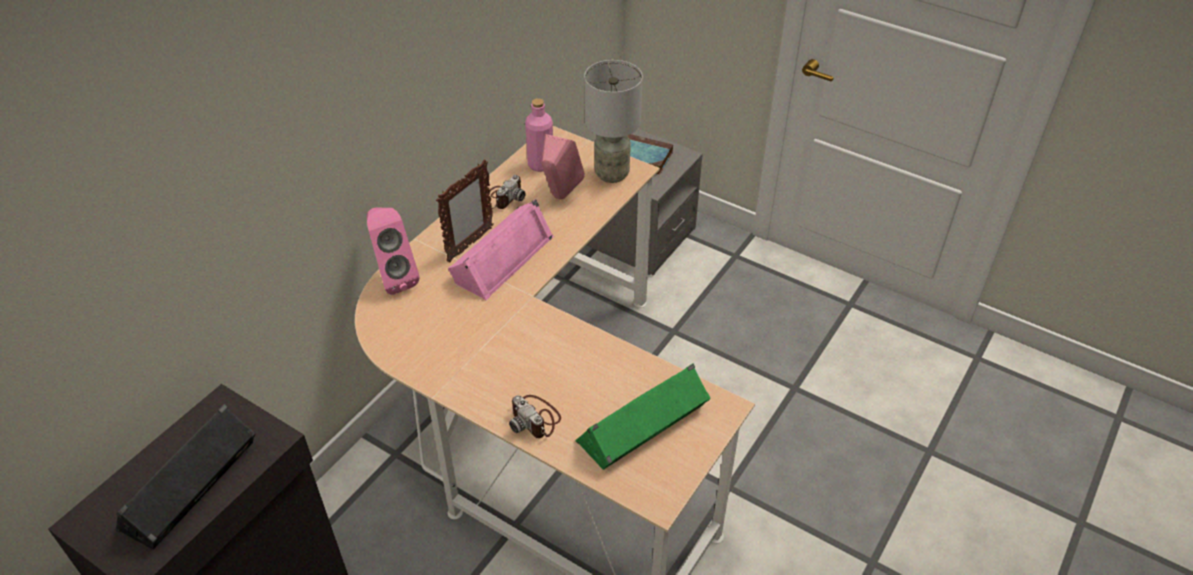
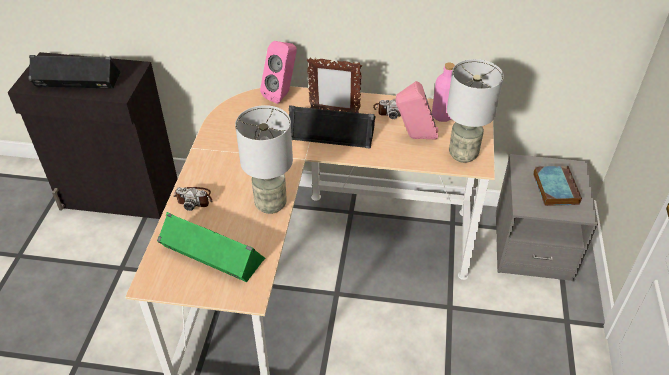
camera: 65 degrees right, 0 degrees up
(501, 258) = (331, 131): pink speaker -> black speaker
(535, 418) = (194, 199): camera -> camera turned 105 degrees counterclockwise
(590, 349) = (270, 204): none -> grey table lamp

